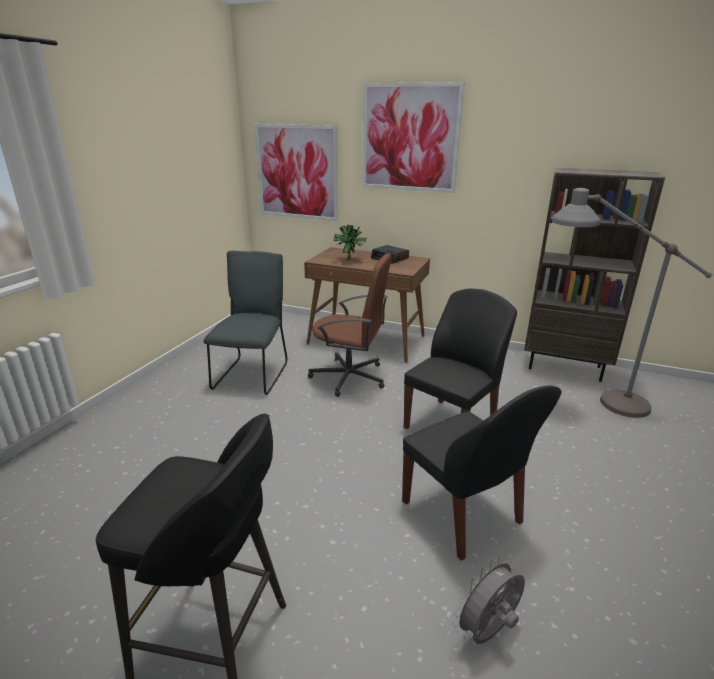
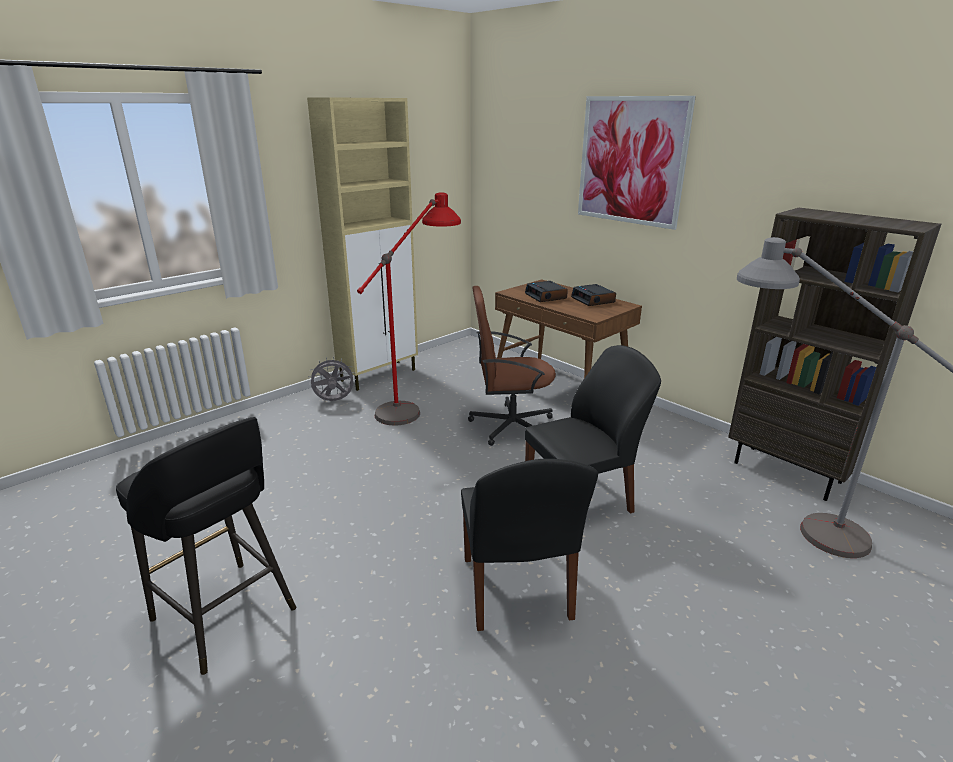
camera: 25 degrees right, 0 degrees up
(197, 357) = (379, 375): none -> beige cabinet
(253, 374) = (417, 402): grey chair -> red floor lamp
(297, 172) = (517, 193): picture -> none
(350, 260) = (546, 296): potted plant -> alarm clock
(350, 377) = (510, 425): brown office chair -> brown office chair turned 135 degrees clockwise
(487, 632) = (449, 701): grey fan -> grey fan (334, 401)

